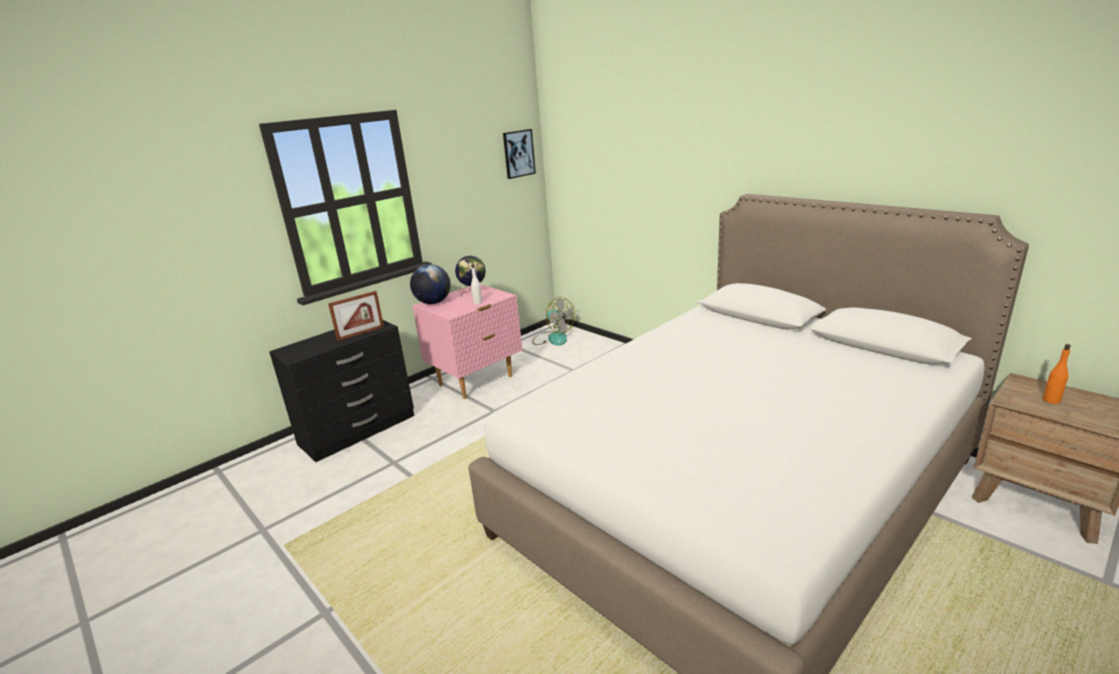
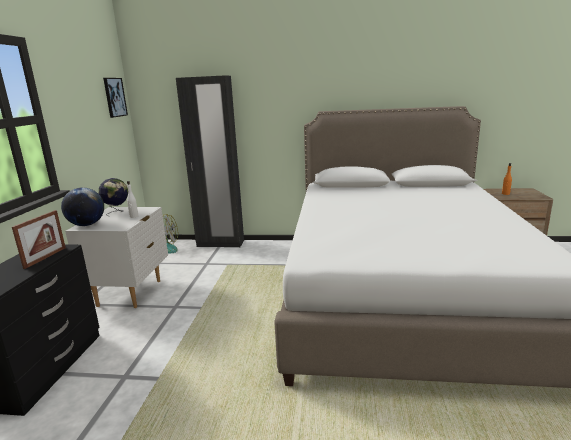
camera: 40 degrees left, 5 degrees down
(476, 381) = (131, 293): pink nightstand -> white nightstand
(615, 348) = (220, 244): none -> black wardrobe

